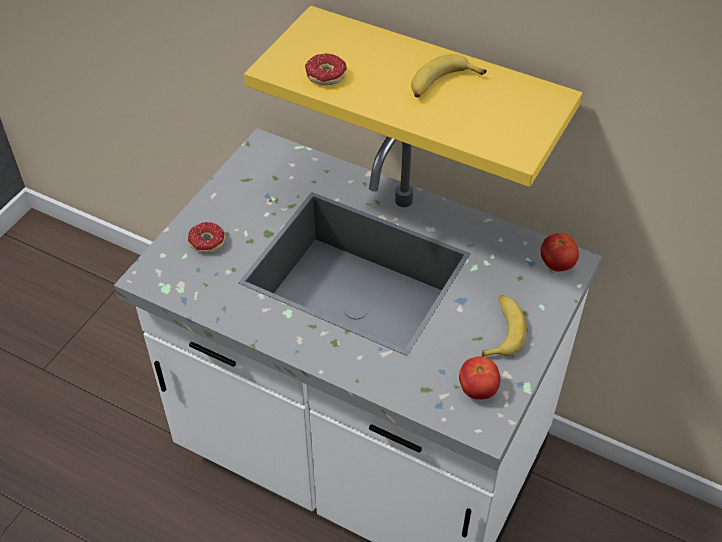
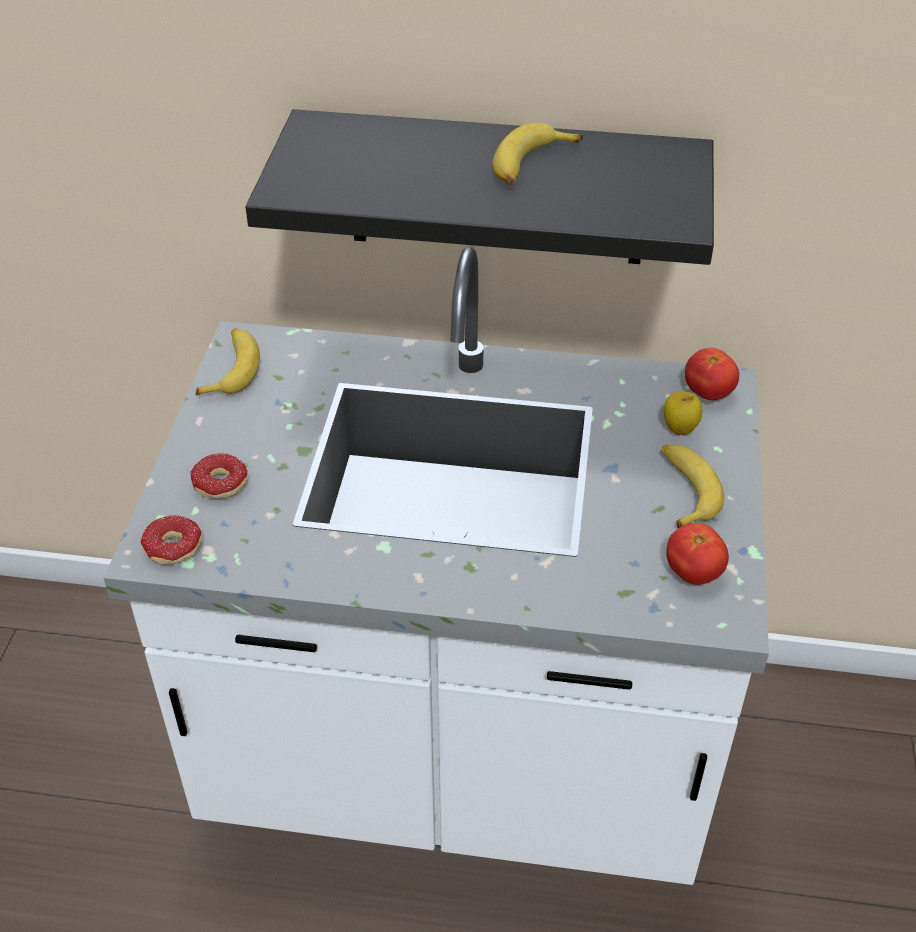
camera: 20 degrees left, 5 degrees down
(248, 164) = (231, 369): none -> banana
(324, 80) = (366, 192): donut -> donut (172, 555)
(437, 88) = (497, 189): yellow shelf -> black shelf
(522, 285) = (680, 429): none -> apple

